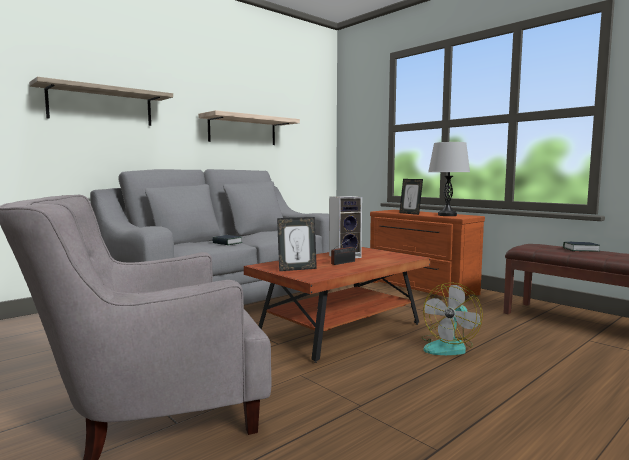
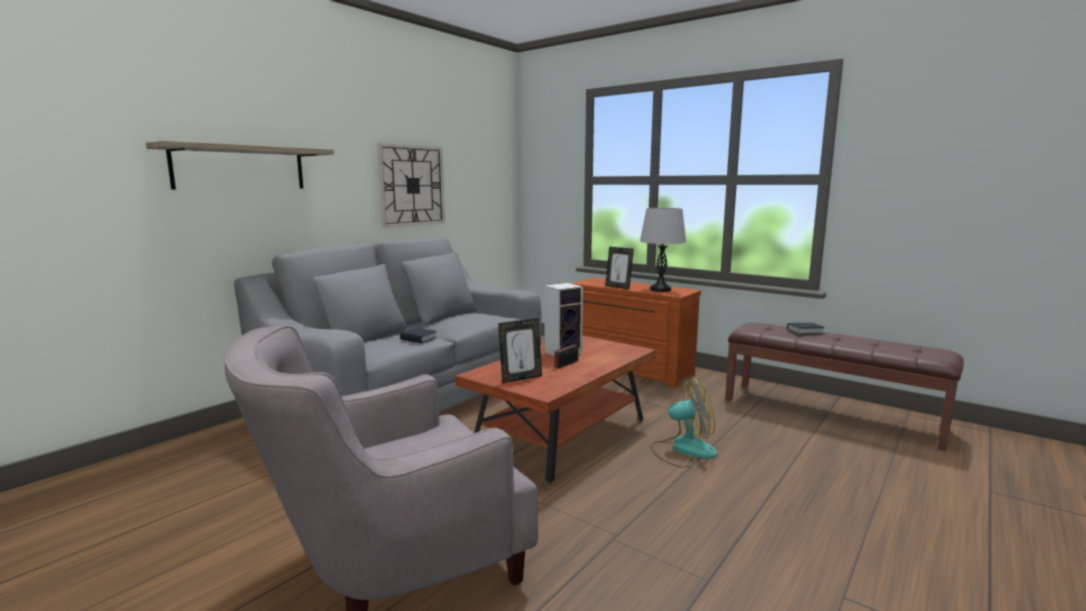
camera: 10 degrees left, 5 degrees up
(242, 130) = (412, 185): shelf -> wall clock
(449, 347) = (683, 450): fan -> fan turned 120 degrees counterclockwise

